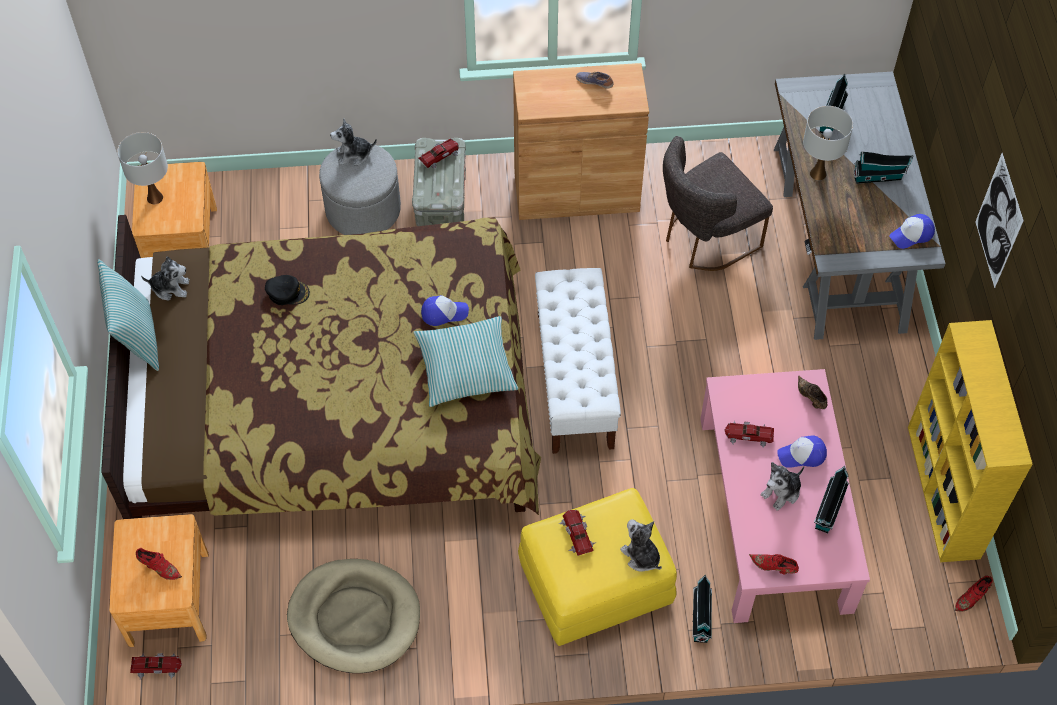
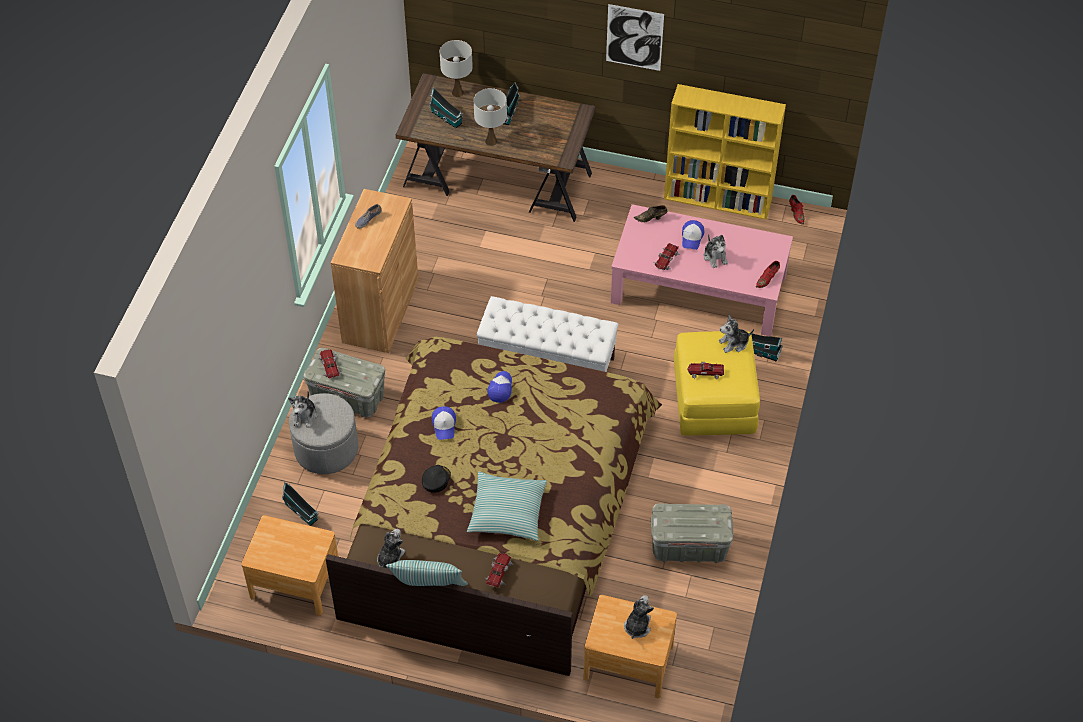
camera: 70 degrees left, 5 degrees down
(155, 197) = (283, 557): white table lamp -> white table lamp (457, 92)
(157, 666) = (683, 681): toy car -> toy car (498, 572)
(159, 568) = (637, 626): red shoe -> plush toy
(355, 617) = (688, 547): beige dog bed -> grey storage box
(466, 368) = (554, 388): pillow -> pillow (507, 512)
(705, 239) = (462, 251): grey chair -> none
(828, 511) = (738, 239): toy house -> toy house (302, 513)
(839, 238) = (498, 179): grey desk -> brown desk
(912, 235) = (565, 113): cap -> cap (444, 425)

